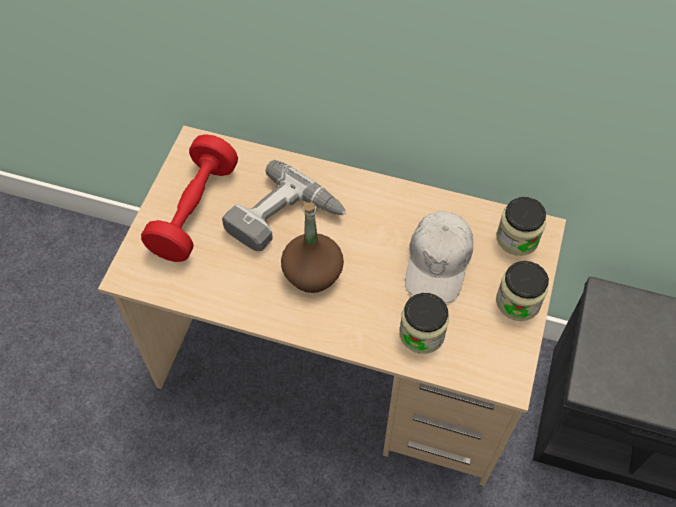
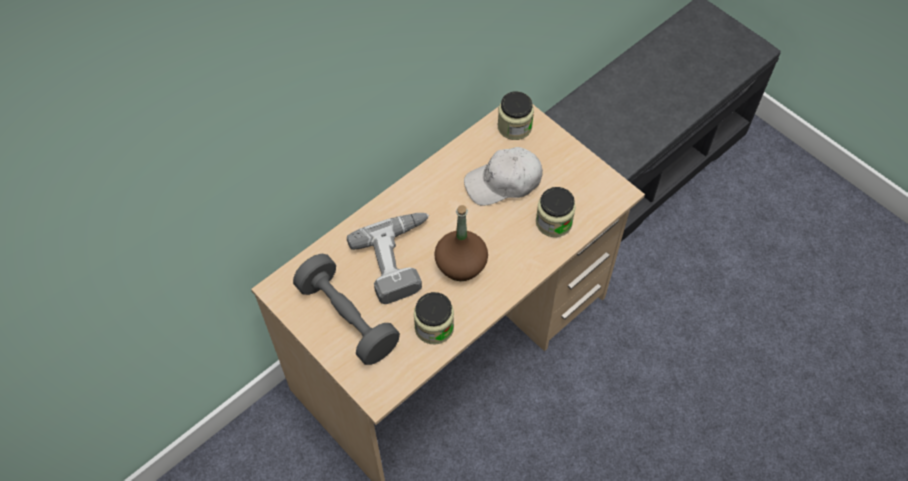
camera: 60 degrees left, 0 degrees up
(194, 211) = (347, 318): red dumbbell -> grey dumbbell
(438, 262) = (503, 182): white cap -> white cap turned 120 degrees clockwise
(518, 302) = (564, 154): jar -> jar (434, 327)

